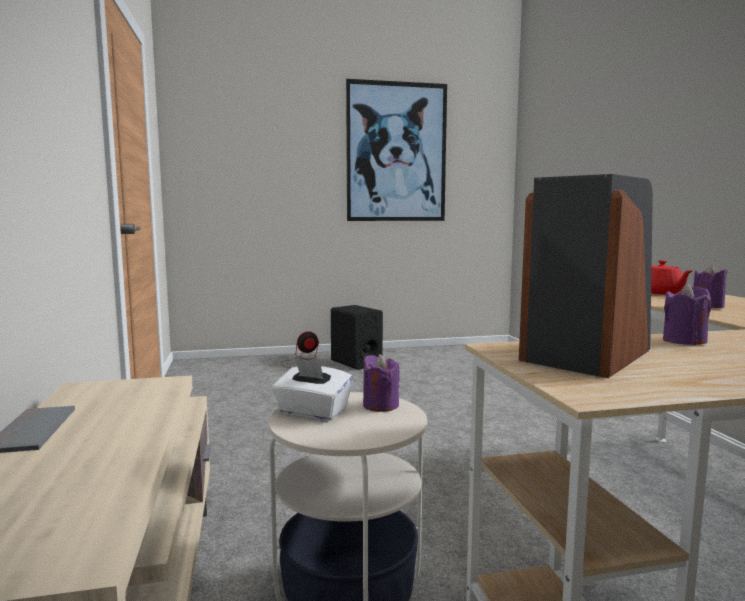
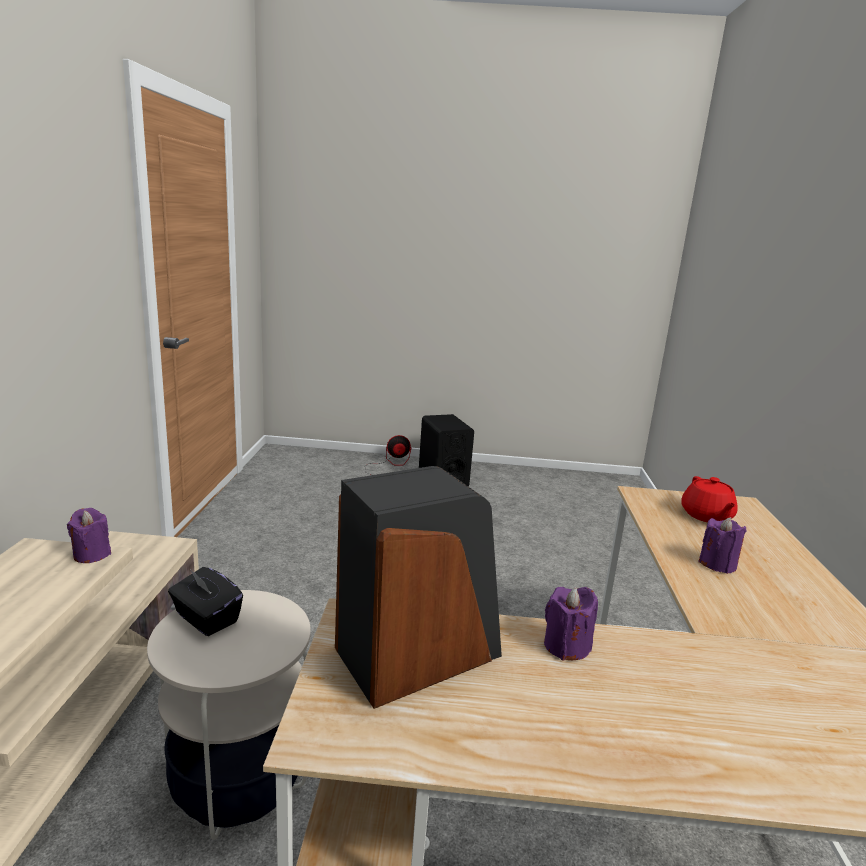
camera: 15 degrees right, 10 degrees up
(312, 412) = (206, 618): white tissue box -> black tissue box
(380, 405) = (276, 622): purple candle -> purple candle (92, 554)
(396, 152) = (524, 239): picture -> none

